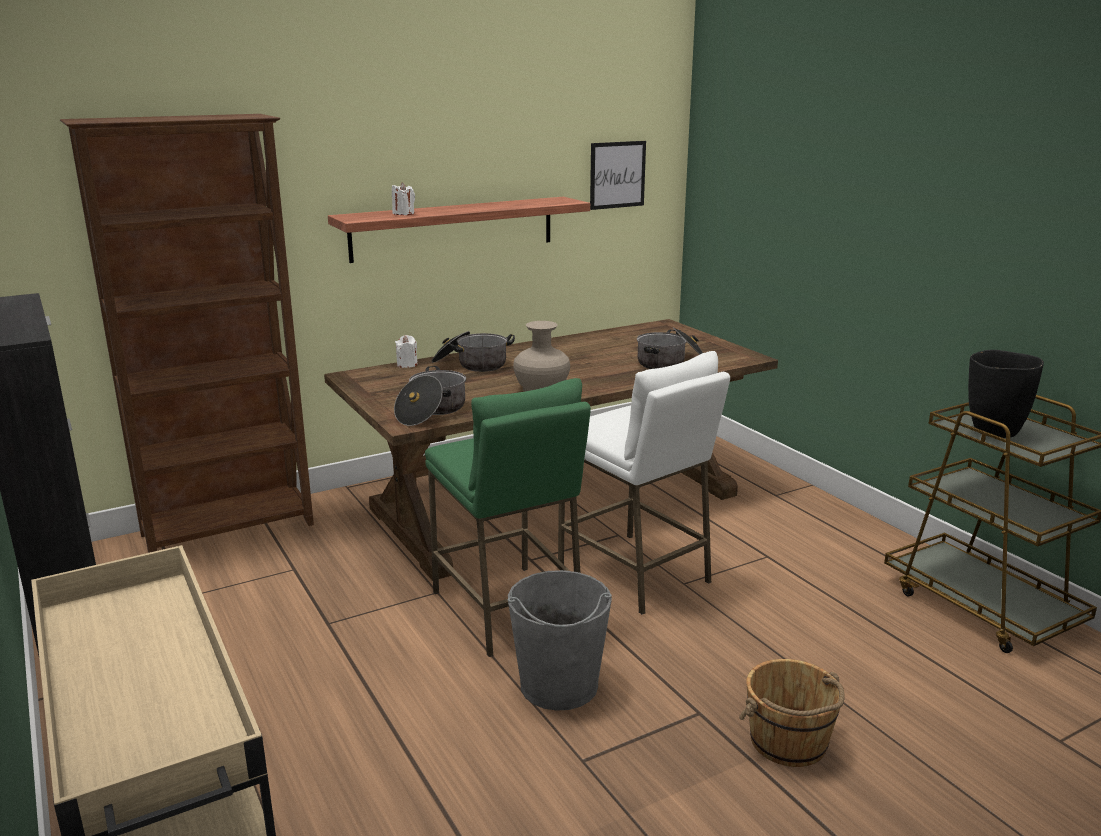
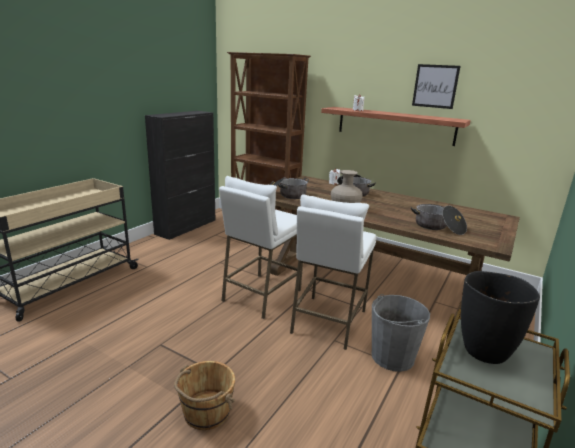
camera: 60 degrees right, 0 degrees up
(507, 610) = (261, 295): green stool -> white stool
(559, 685) = (212, 324): grey bucket -> grey bucket (392, 357)
(617, 175) = (518, 112): picture -> picture (435, 86)

